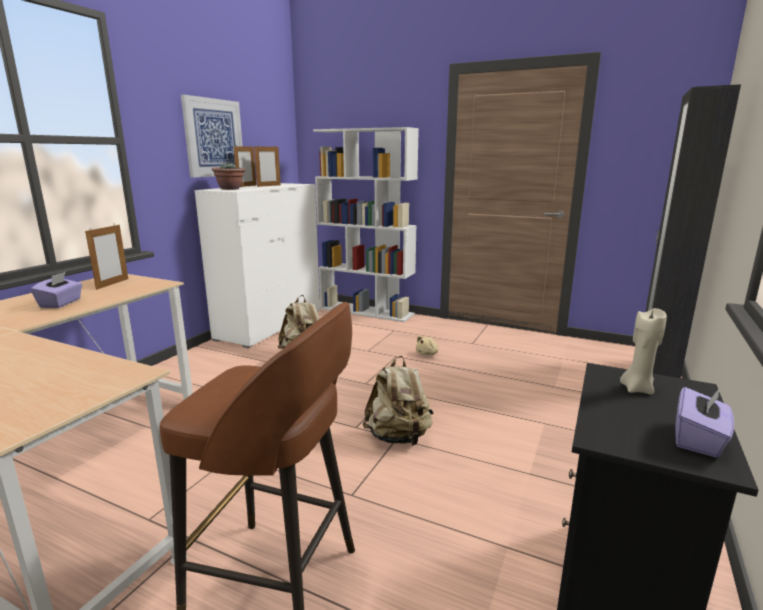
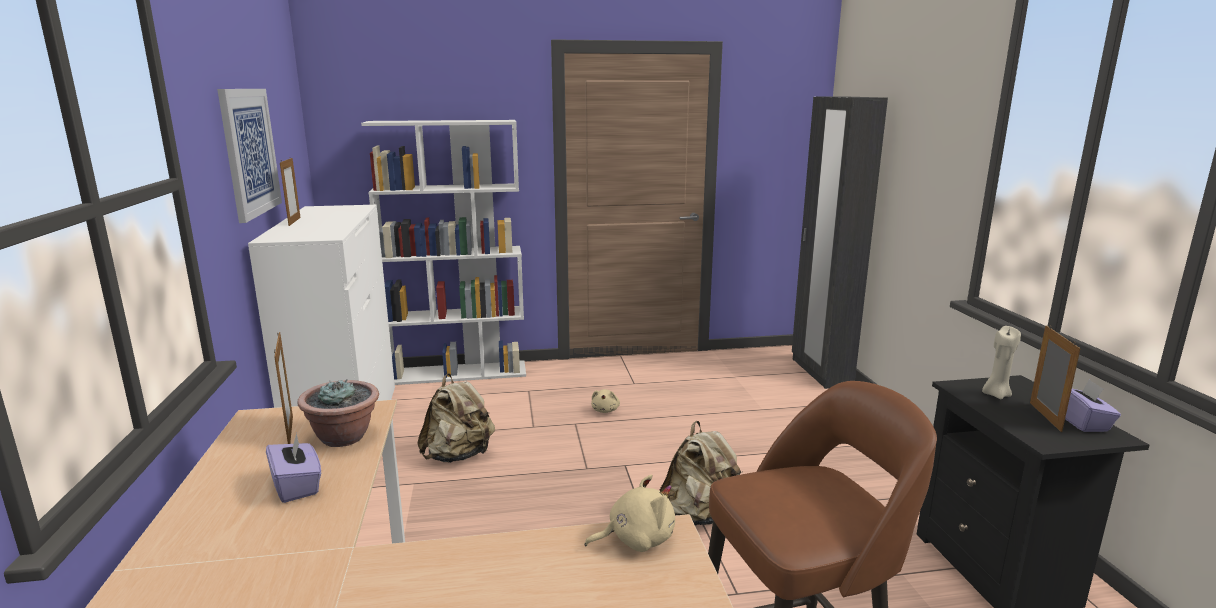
camera: 35 degrees left, 0 degrees up
(112, 371) = (636, 539): none -> beige plush toy
(230, 189) = (303, 233): potted plant -> potted plant (344, 437)
(269, 186) = (328, 217): picture frame -> picture frame (1045, 416)

